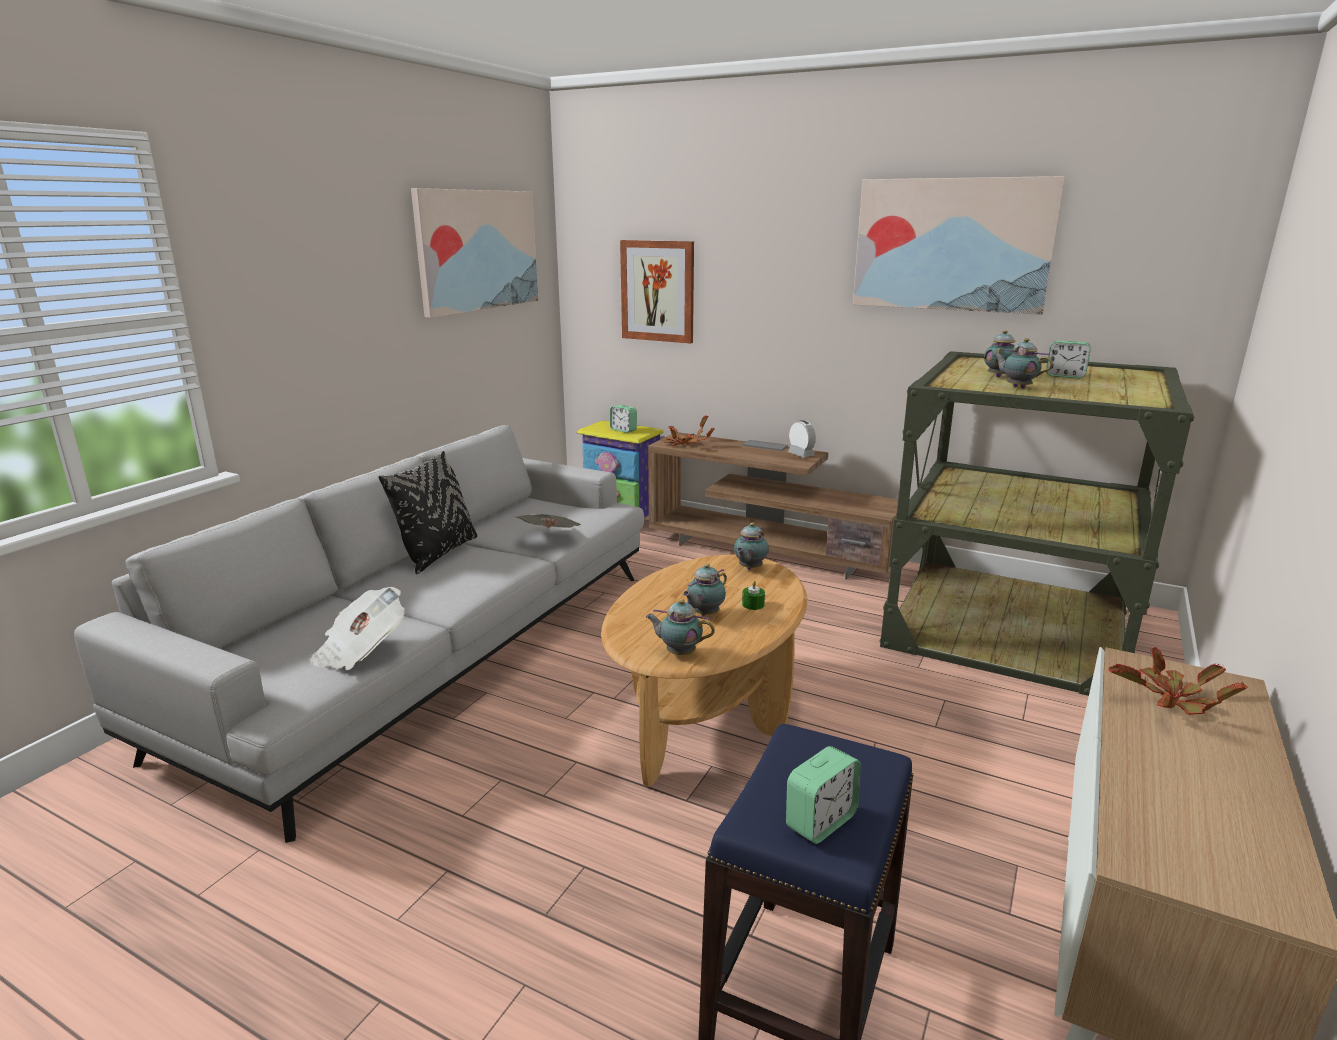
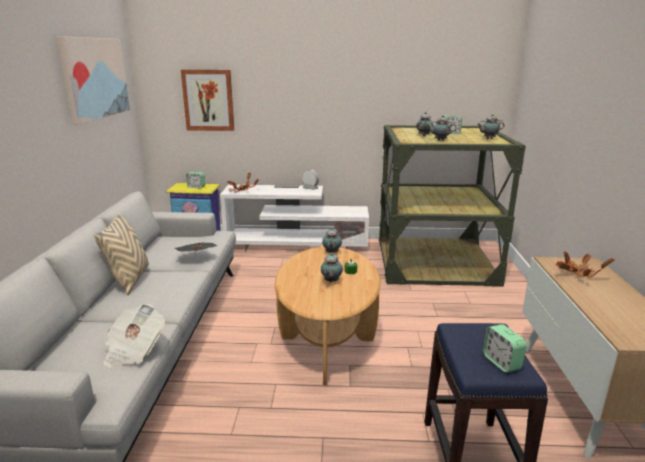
camera: 25 degrees left, 0 degrees up
(438, 553) = (130, 280): black pillow -> beige pillow
(678, 653) = (336, 304): teapot -> teapot (488, 138)
(771, 551) = (298, 245): brown tv stand -> white tv stand
(821, 821) = (501, 362): alarm clock -> alarm clock turned 135 degrees clockwise
(952, 245) = (380, 69): picture -> none

